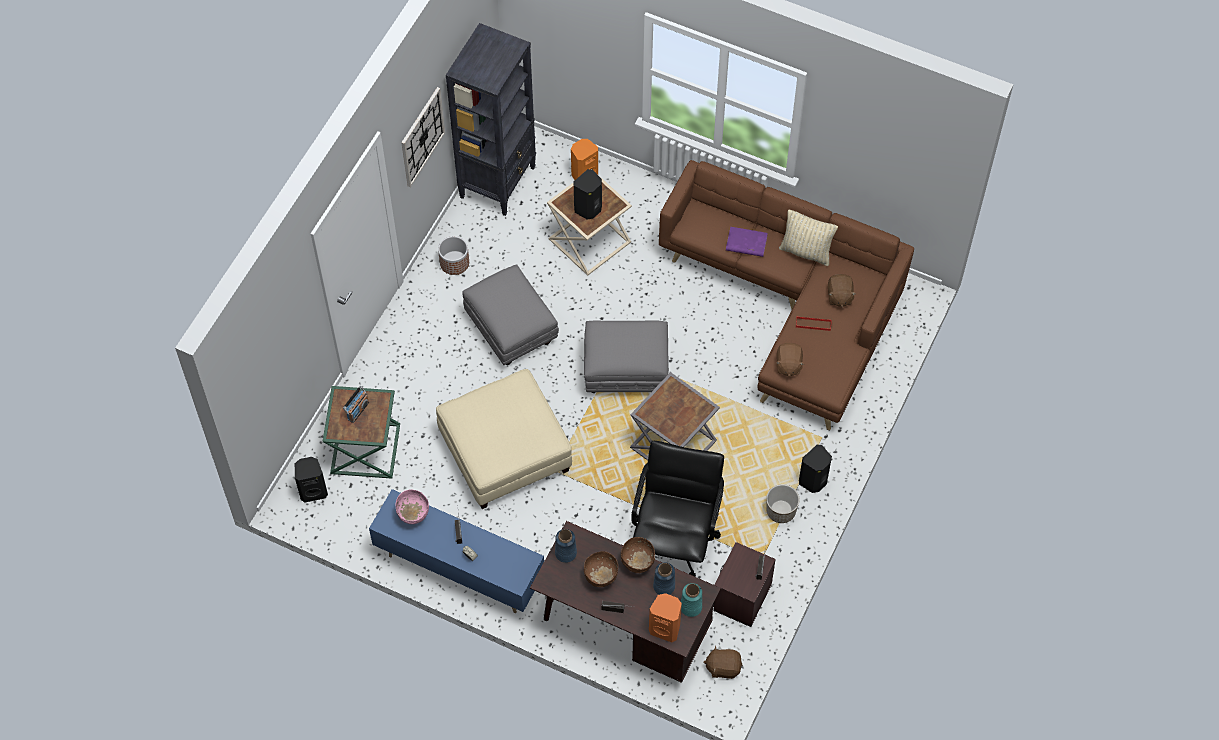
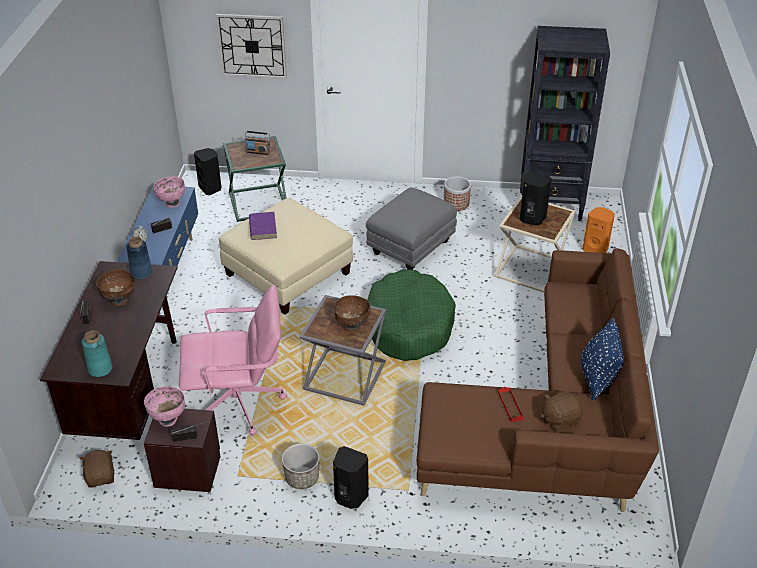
camera: 70 degrees right, 20 degrees down
(422, 137) = (489, 60): wall clock -> wall clock (252, 46)
(626, 371) = (408, 325): grey ottoman -> green dog bed
(637, 564) = (141, 321): brown bowl -> brown bowl (352, 326)
(664, 586) = (120, 344): blue vase -> none
(665, 628) = (71, 356): orange speaker -> none
(675, 539) = (239, 403): black office chair -> pink office chair
(733, 578) = (168, 419): none -> pink bowl
(746, 243) = (573, 331): purple book -> purple book (262, 227)
(788, 365) = (447, 398): brown plush toy -> none
(806, 252) = (597, 378): beige pillow -> blue pillow

